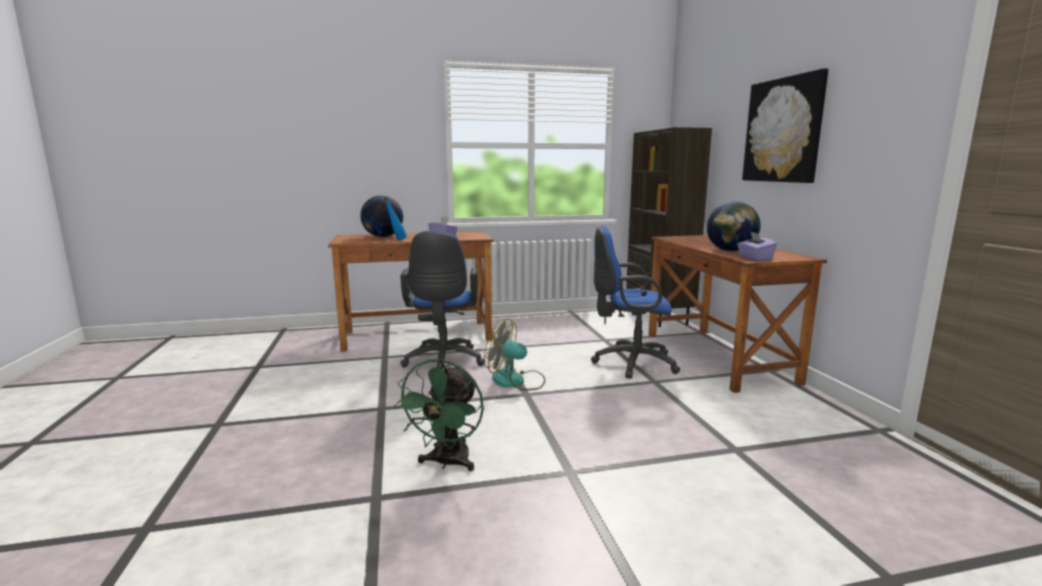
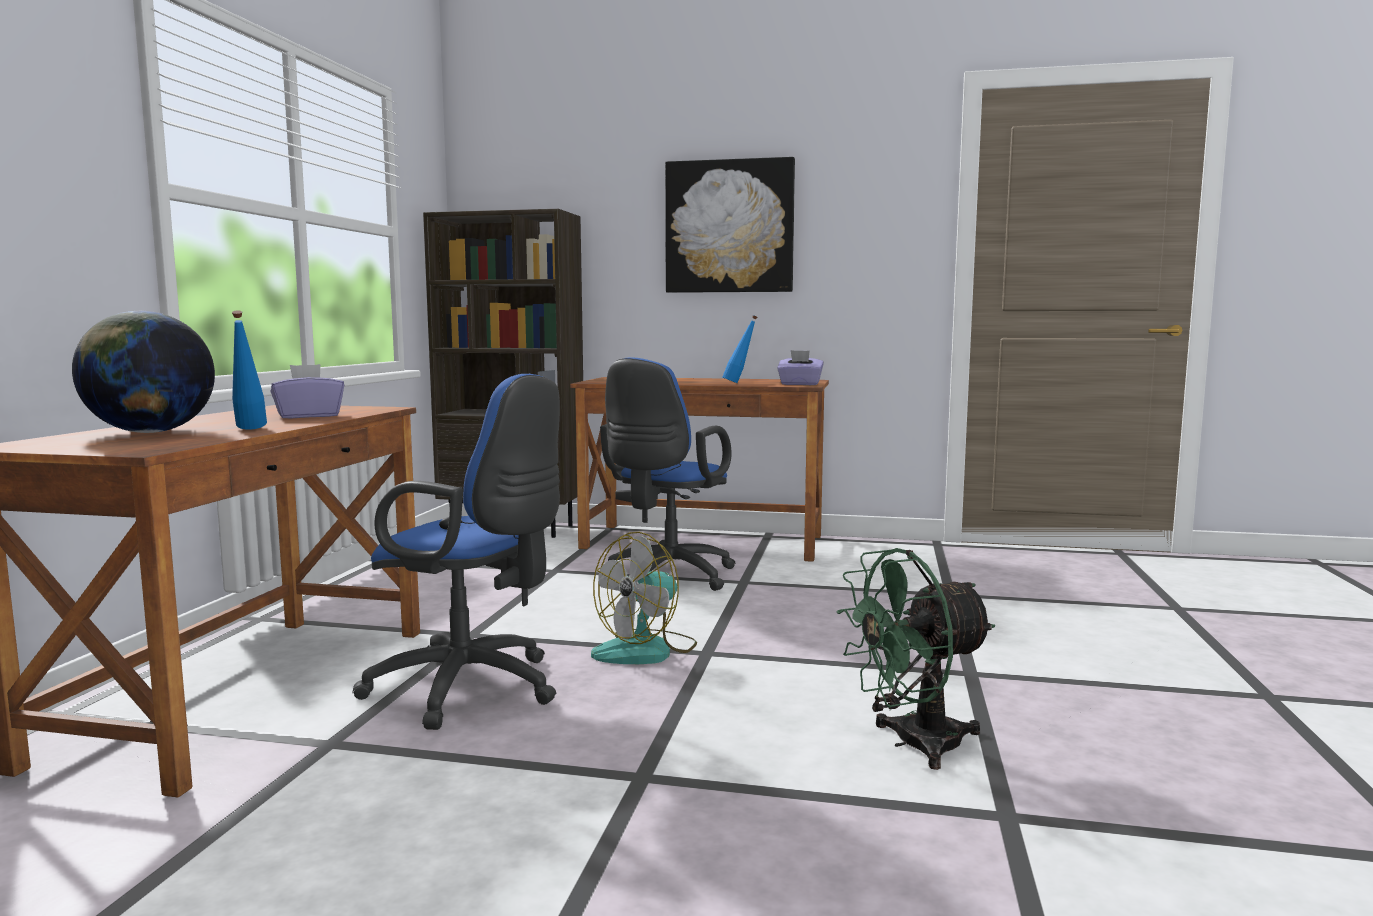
camera: 65 degrees left, 5 degrees down
(447, 463) = (912, 744): green fan -> green fan turned 120 degrees clockwise
(730, 251) = (739, 383): globe -> blue bottle

